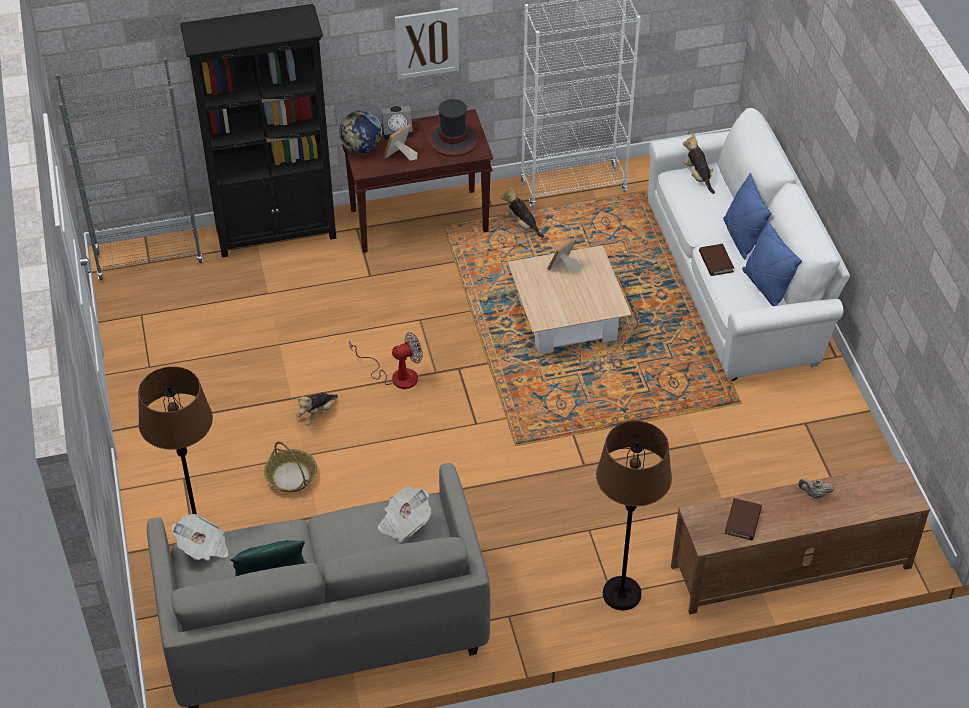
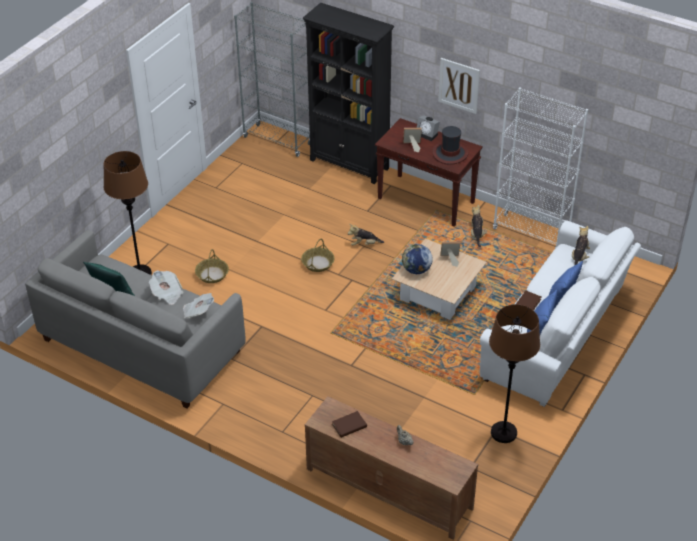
camera: 45 degrees right, 5 degrees down
(203, 547) = (105, 262): newspaper -> newspaper (167, 294)
(317, 414) = (259, 256): plush toy -> plush toy (364, 244)
(361, 148) = (398, 132): globe -> globe (416, 270)
(396, 375) = (318, 263): fan -> basket
(621, 594) = (287, 435): brown floor lamp -> brown floor lamp (503, 433)

